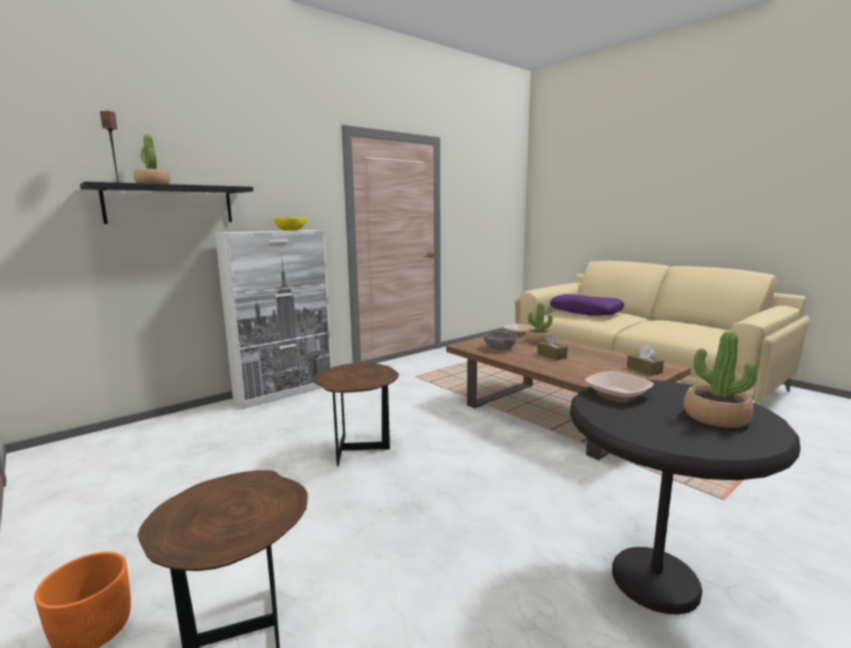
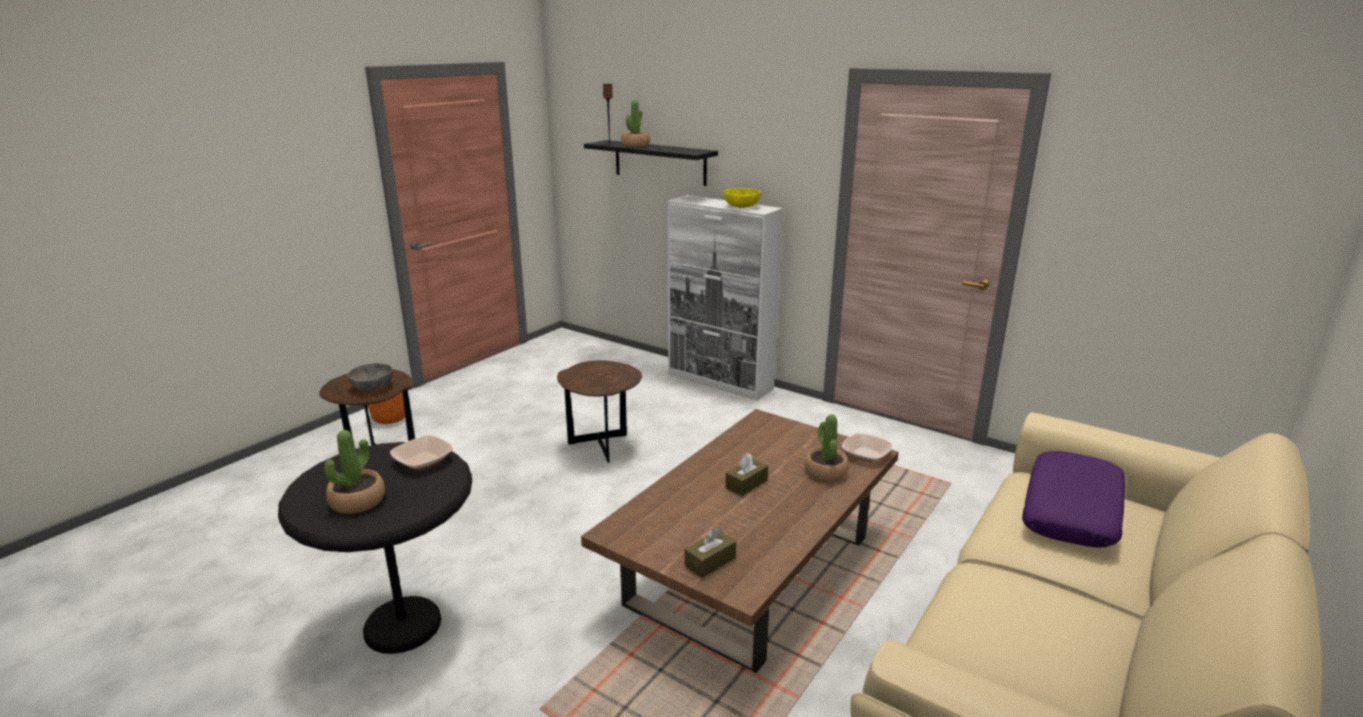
camera: 75 degrees right, 10 degrees up
(499, 348) = (762, 444): grey bowl -> grey bowl (372, 387)

